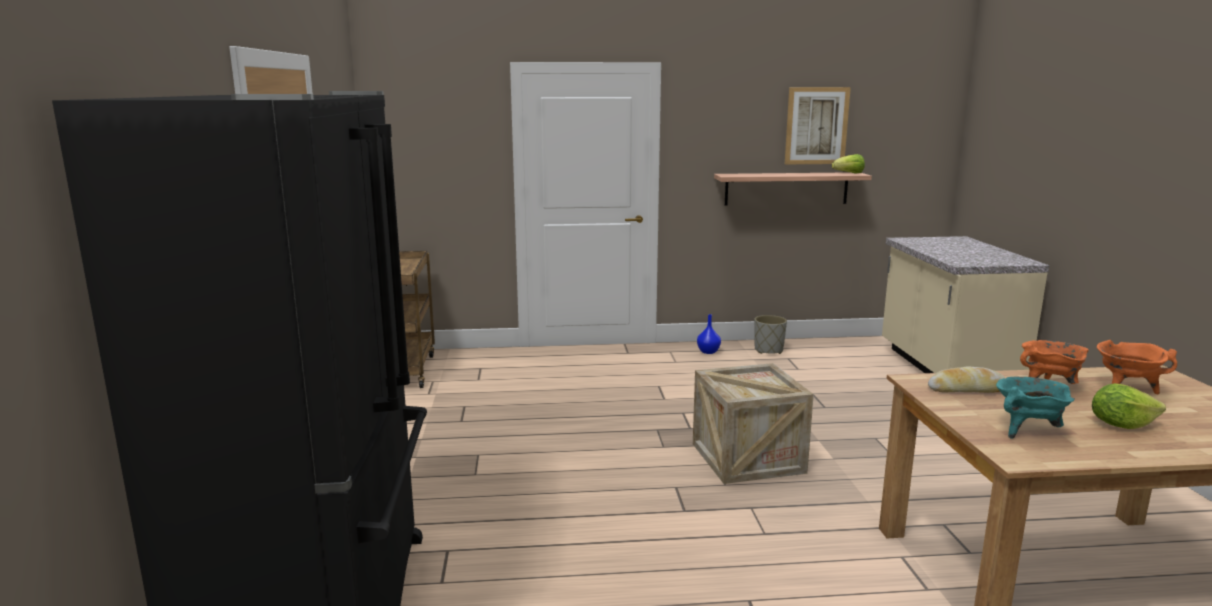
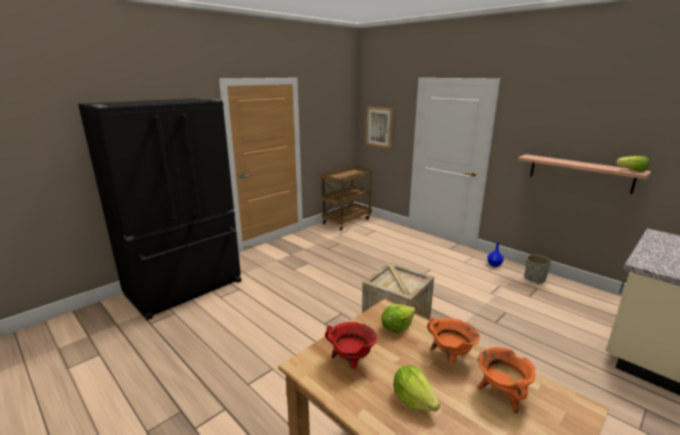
camera: 50 degrees right, 5 degrees up
(816, 126) = (614, 129): picture -> picture (379, 127)
(966, 389) = (396, 327): bread -> lettuce
(1027, 431) = (351, 362): turquoise cooking pot -> red cooking pot

